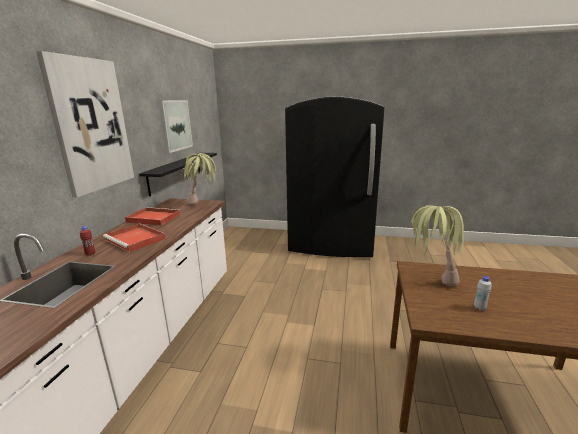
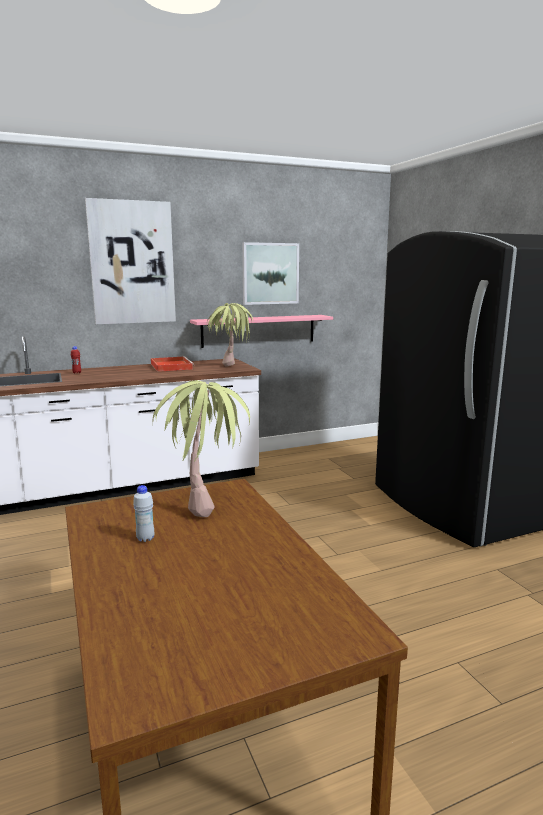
camera: 55 degrees right, 5 degrees down
(136, 239) = (116, 374): red tray -> none
(176, 172) = (259, 330): black shelf -> pink shelf

